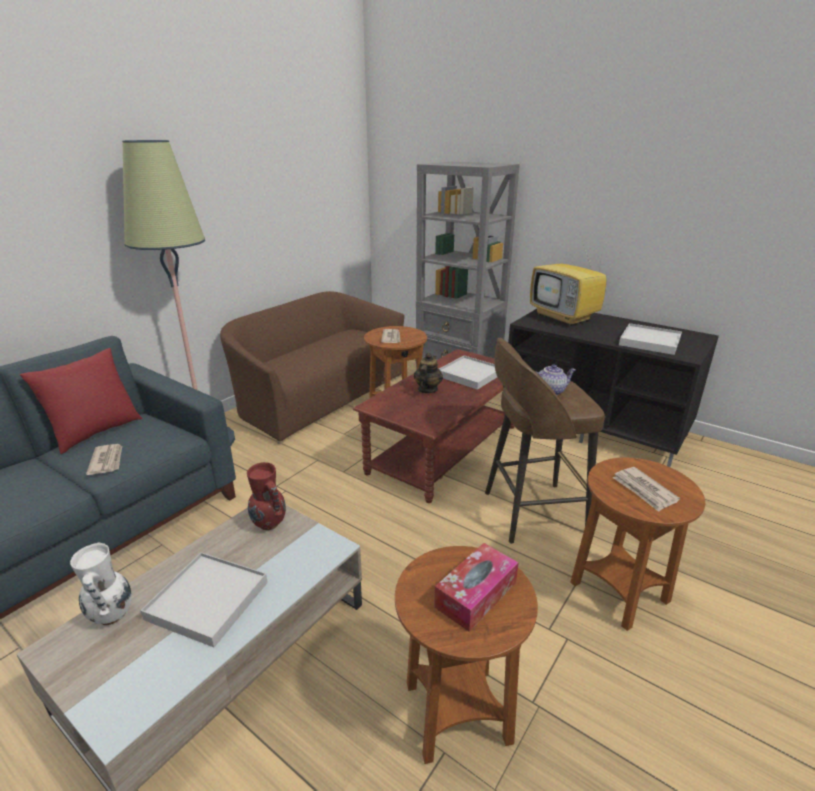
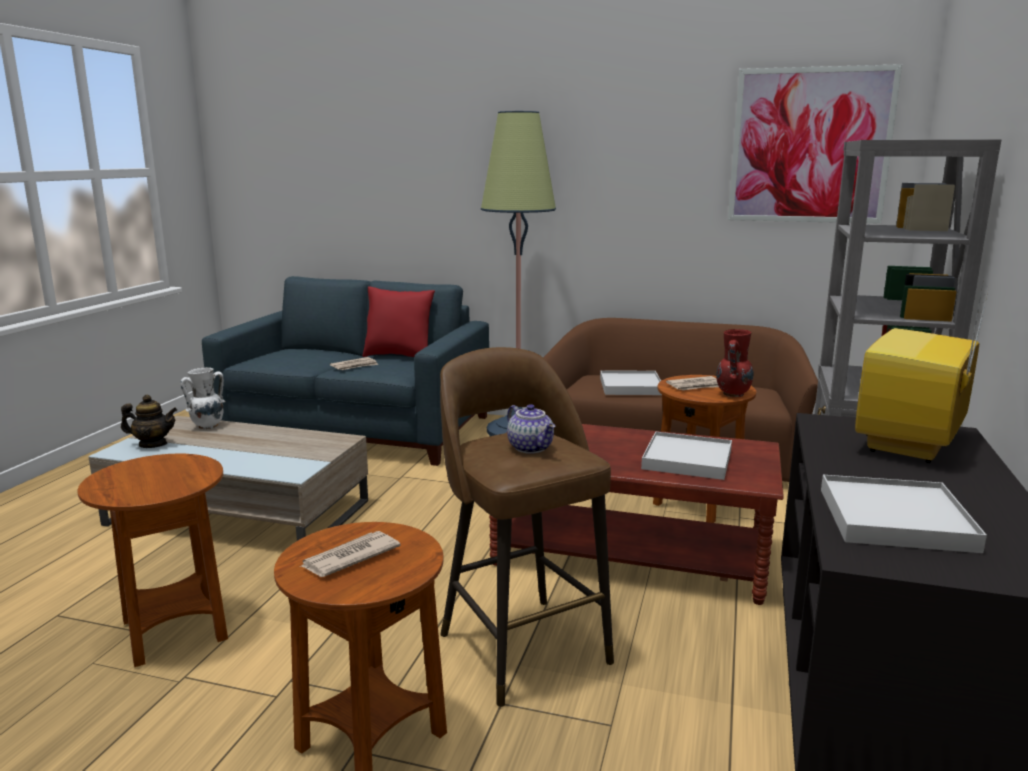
camera: 70 degrees right, 10 degrees down
(208, 600) = (223, 447): white tray -> white tray (631, 386)
(269, 524) = (320, 445): red vase -> red vase (732, 394)
(321, 162) = (810, 146): none -> picture
(427, 390) = (604, 442): teapot -> teapot (153, 444)
(476, 594) = (151, 481): tissue box -> none

